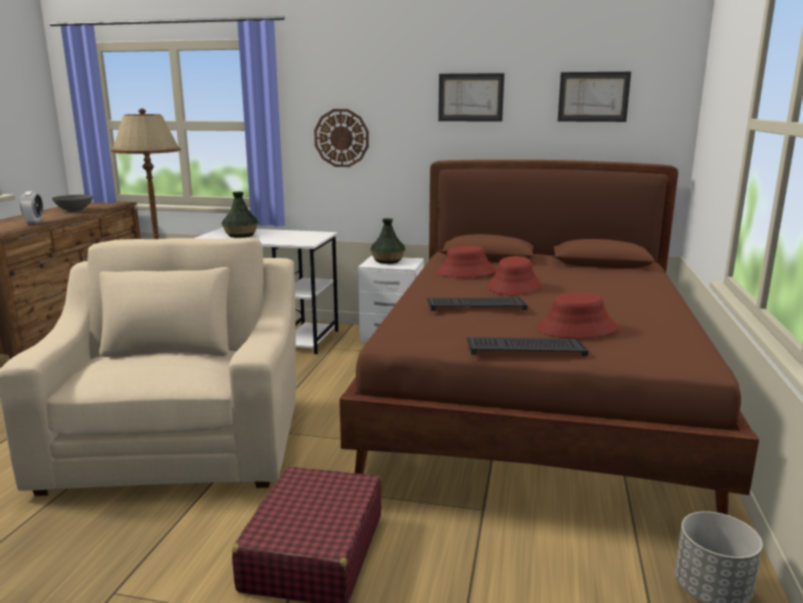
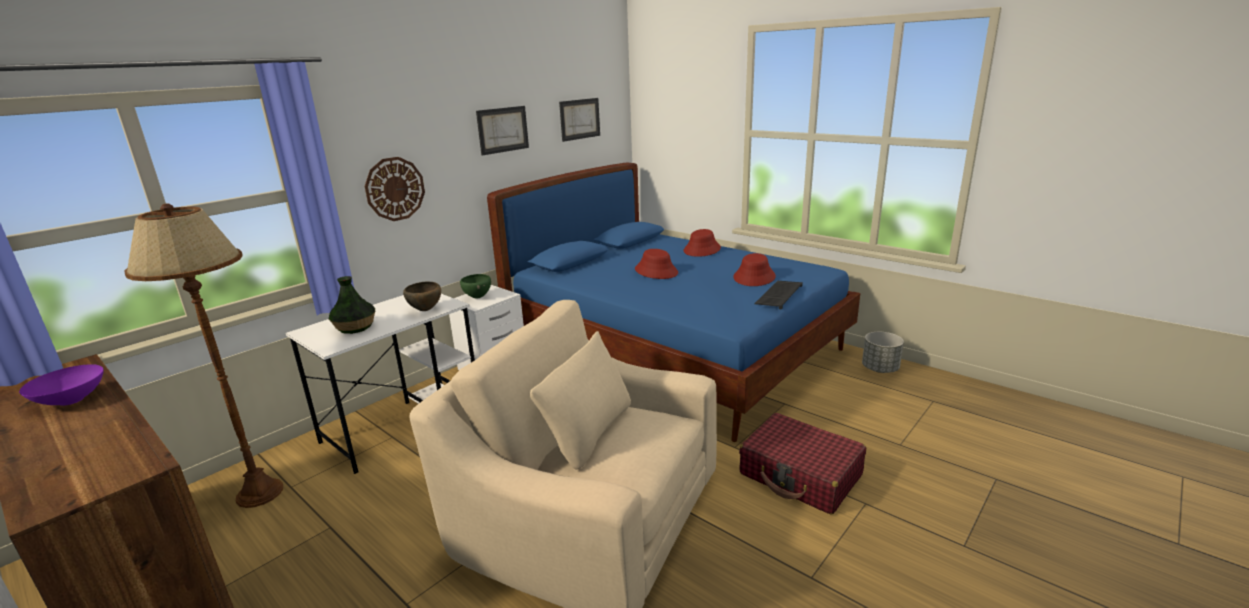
camera: 60 degrees left, 5 degrees up
(34, 222) = (117, 433): alarm clock -> none
(75, 211) = (71, 400): grey bowl -> purple bowl
(289, 240) = (426, 310): none -> brown bowl
(388, 261) = (477, 297): vase -> green bowl
(466, 272) = (600, 276): red hat -> red hat (702, 250)
(476, 305) = (691, 288): keyboard -> none
(536, 405) = (674, 349): brown bed -> blue bed

